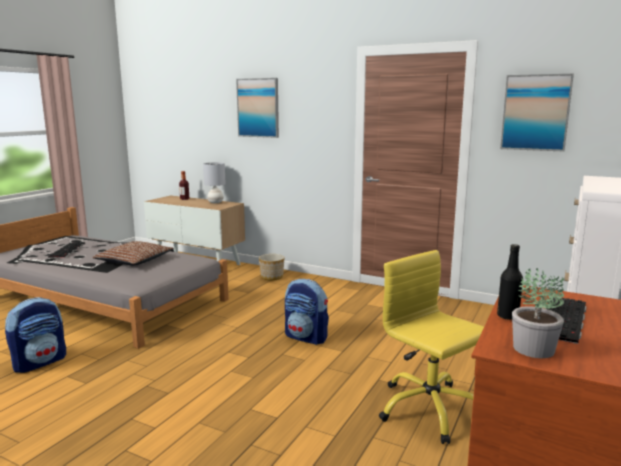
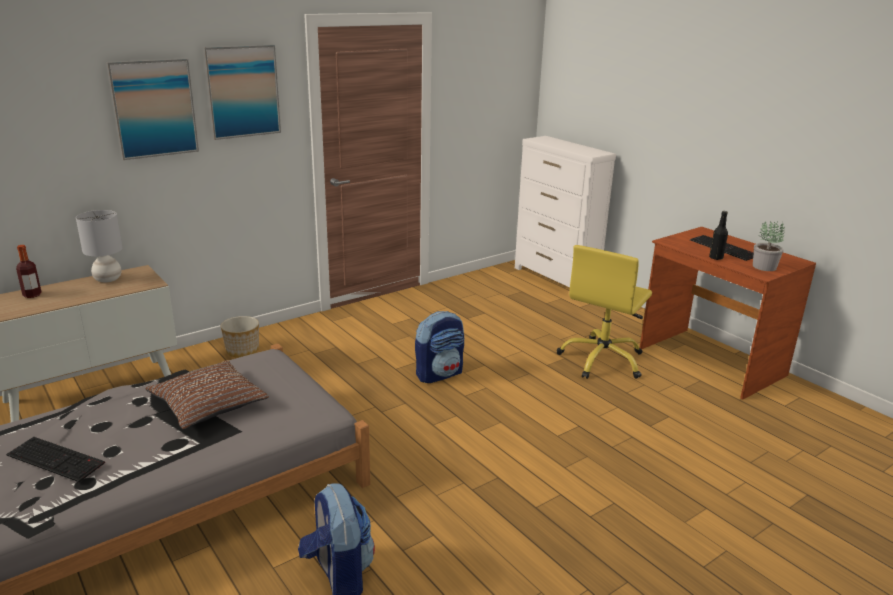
camera: 65 degrees left, 10 degrees up
(429, 409) = (602, 360): yellow office chair -> yellow office chair turned 45 degrees counterclockwise
(535, 112) = (478, 85): picture -> picture (242, 91)

